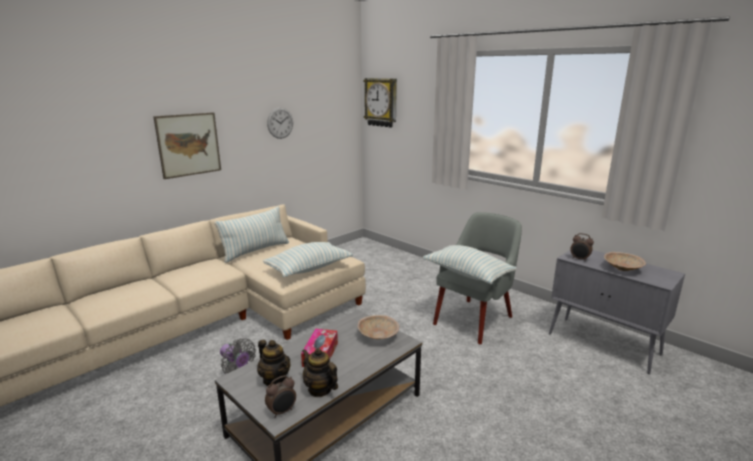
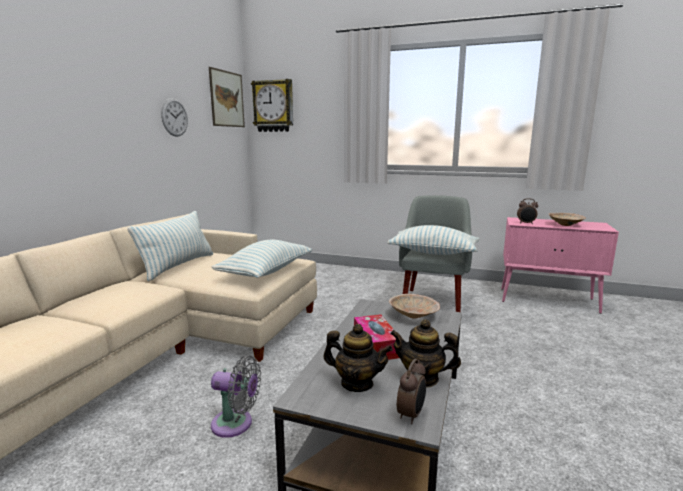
camera: 25 degrees left, 5 degrees down
(189, 144) = (70, 128): picture -> picture (227, 99)
(604, 344) = (548, 300): grey cabinet -> pink cabinet

